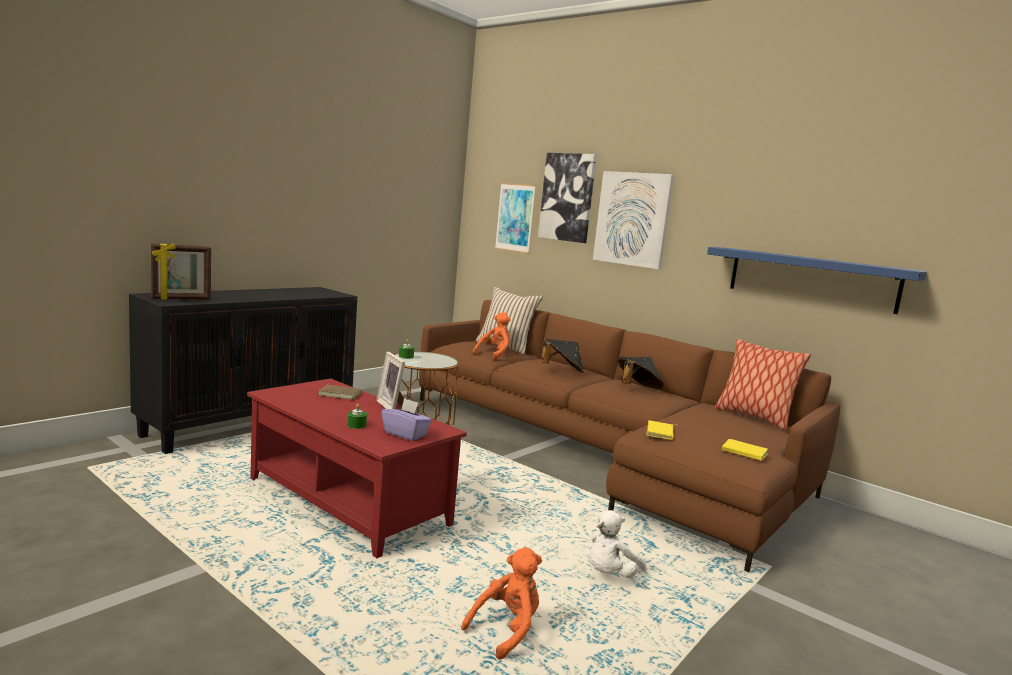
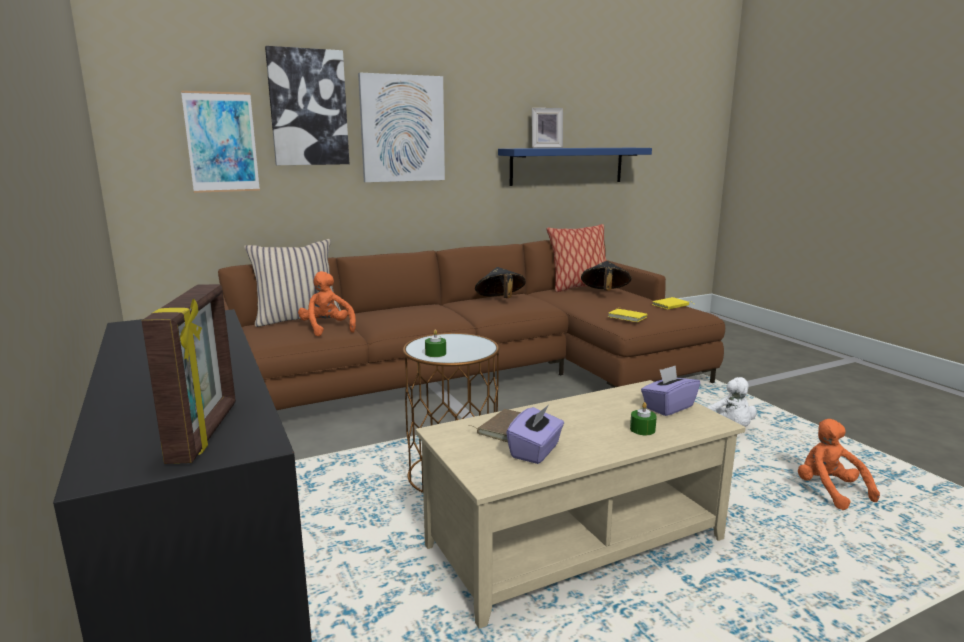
camera: 65 degrees left, 5 degrees up
(309, 400) = (535, 451): none -> purple tissue box
(349, 501) = (574, 542): red coffee table -> beige coffee table
(392, 406) = (563, 403): picture frame -> picture frame (546, 148)
(562, 371) = (429, 312): black hat -> black hat (604, 293)

